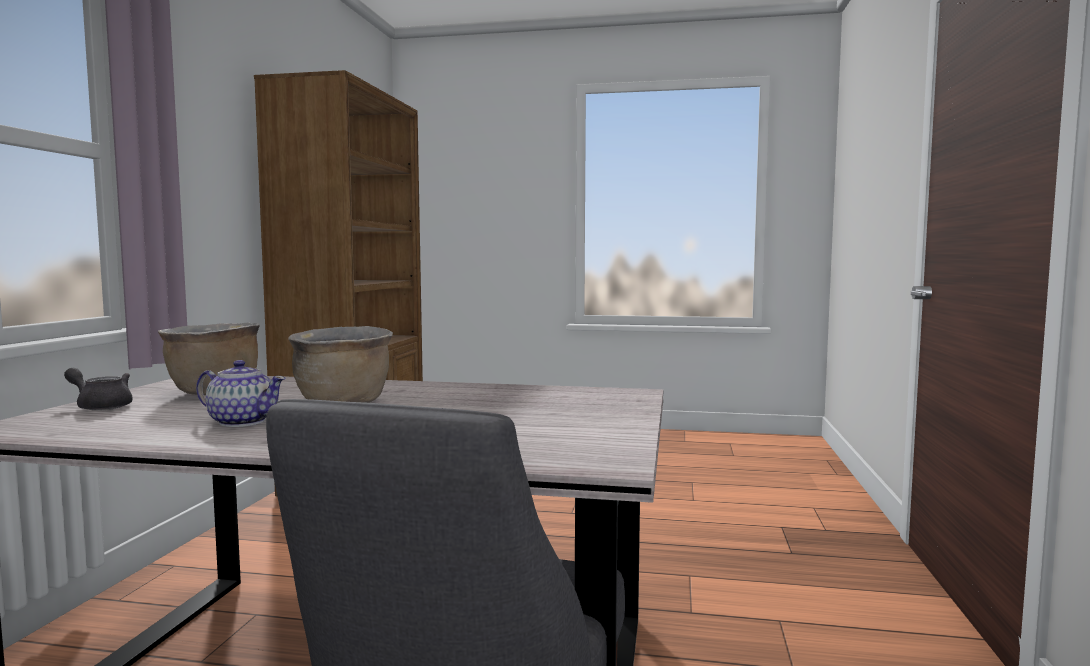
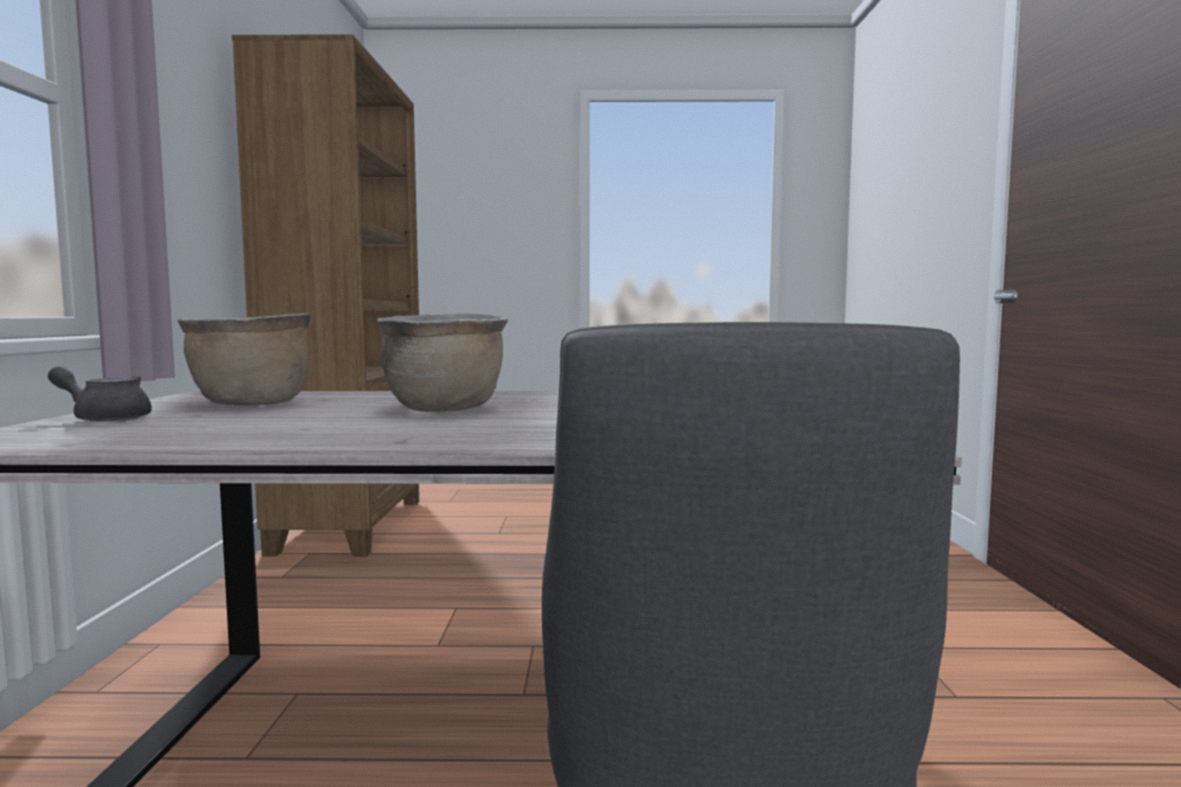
camera: 10 degrees left, 0 degrees up
(242, 421) = (335, 426): teapot -> none

